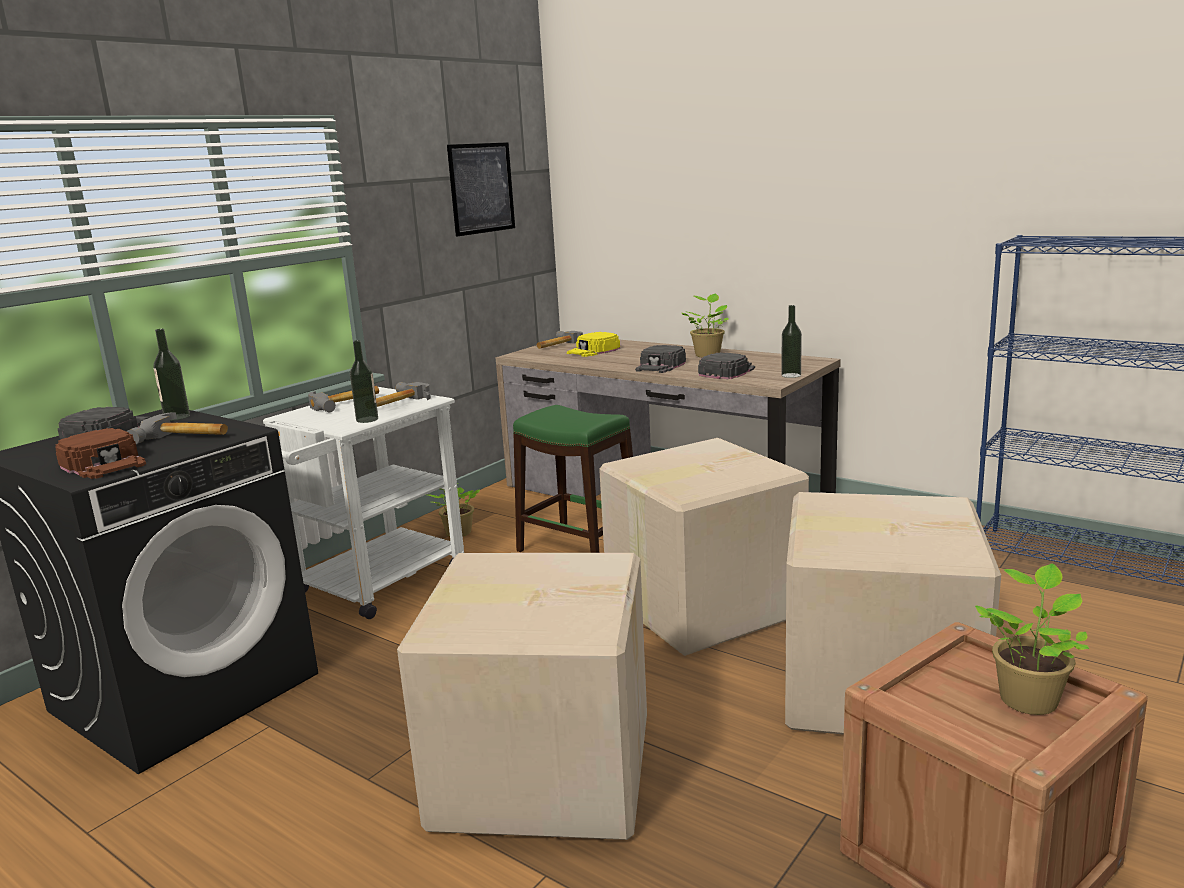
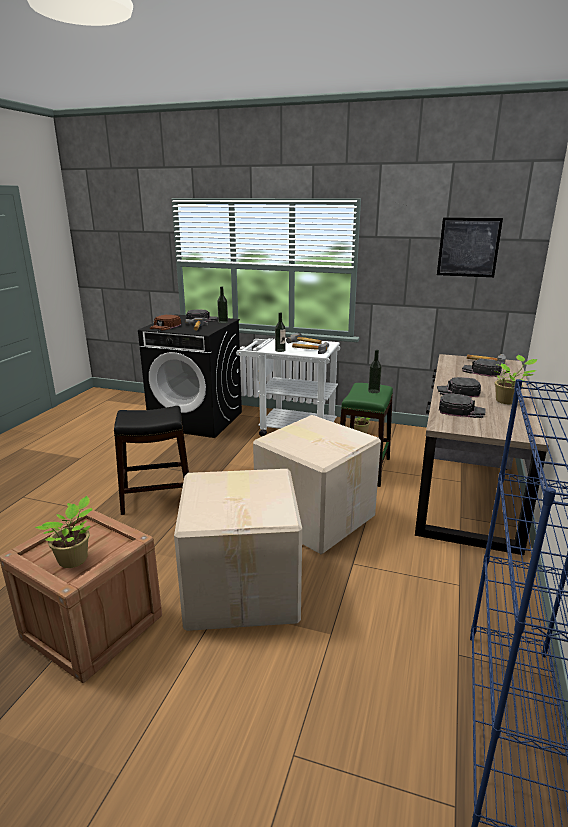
camera: 70 degrees right, 5 degrees up
(541, 768) = (157, 497): cardboard box -> black stool
(593, 350) = (481, 371): yellow cap -> black cap
(791, 375) = (470, 430): bottle -> bottle (373, 391)

